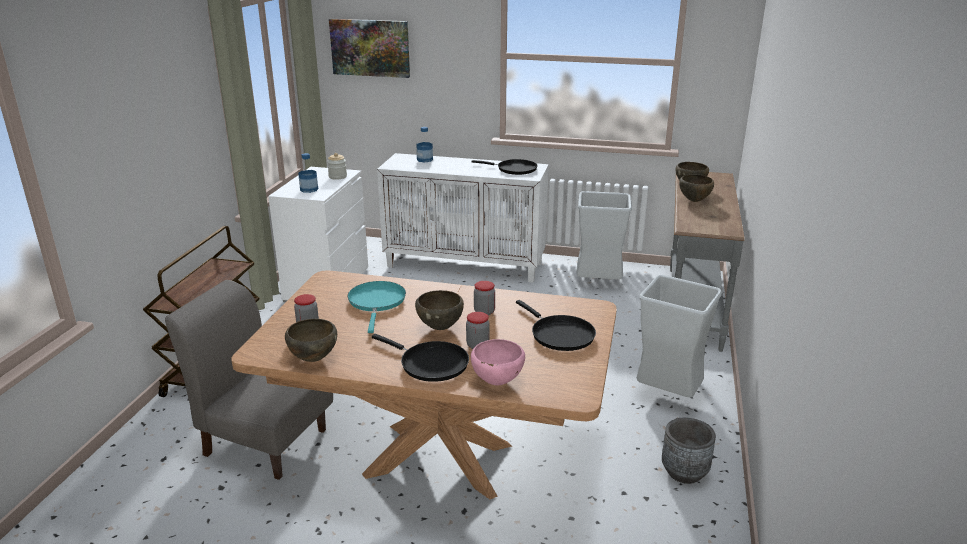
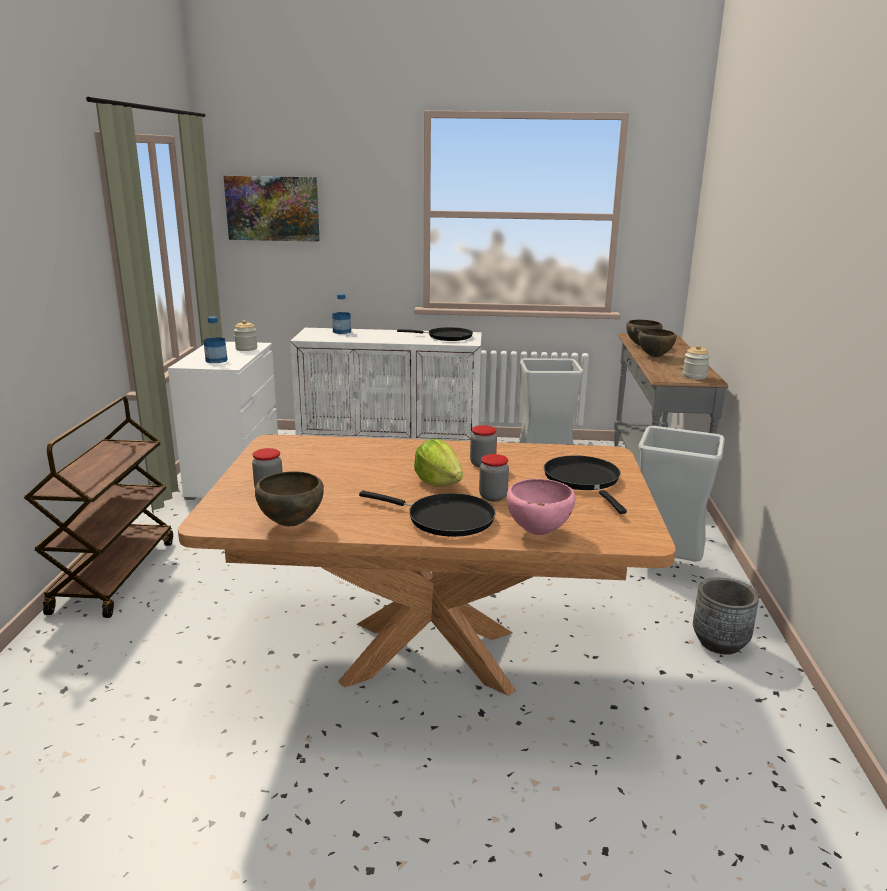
camera: 10 degrees left, 5 degrees down
(265, 441) = (200, 655): grey chair -> none
(377, 302) = (346, 462): turquoise frying pan -> none
(440, 328) = (438, 482): brown bowl -> lettuce
(559, 334) = (584, 480): black frying pan -> black frying pan turned 150 degrees counterclockwise
(718, 227) = (694, 376): none -> jar

